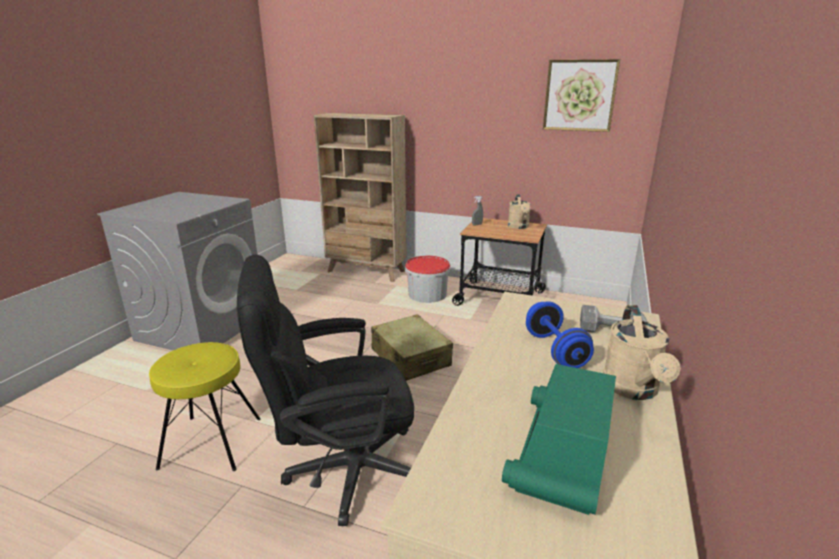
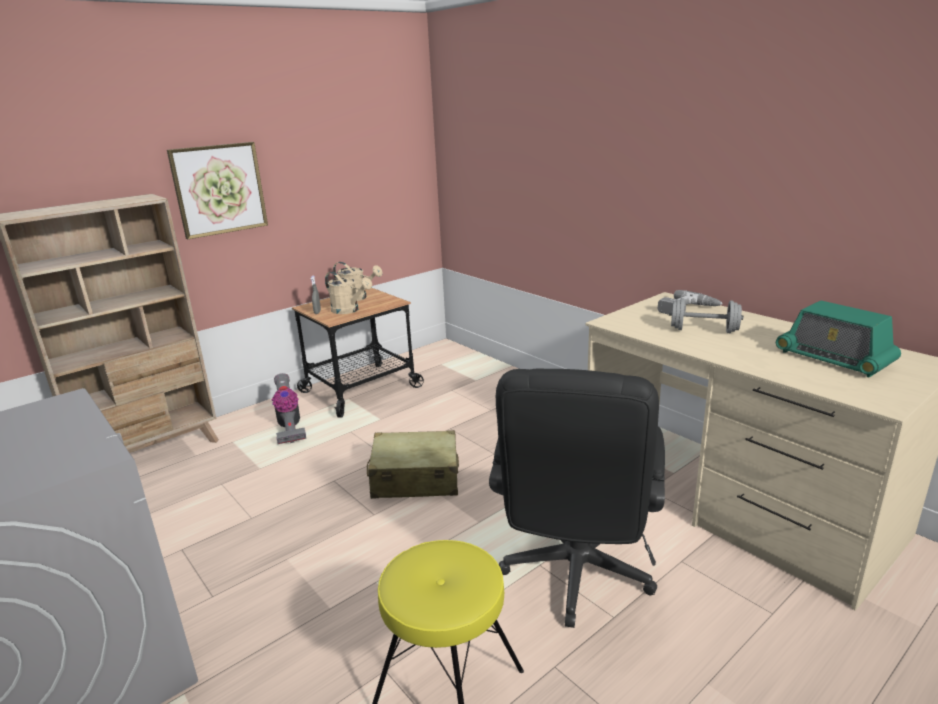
camera: 60 degrees left, 0 degrees up
(427, 294) = (289, 427): bucket -> vacuum cleaner
(555, 350) = (703, 330): blue dumbbell -> grey dumbbell
(579, 95) = (365, 138): picture -> picture (219, 189)
(633, 390) = (765, 324): beige watering can -> beige watering can (349, 310)

